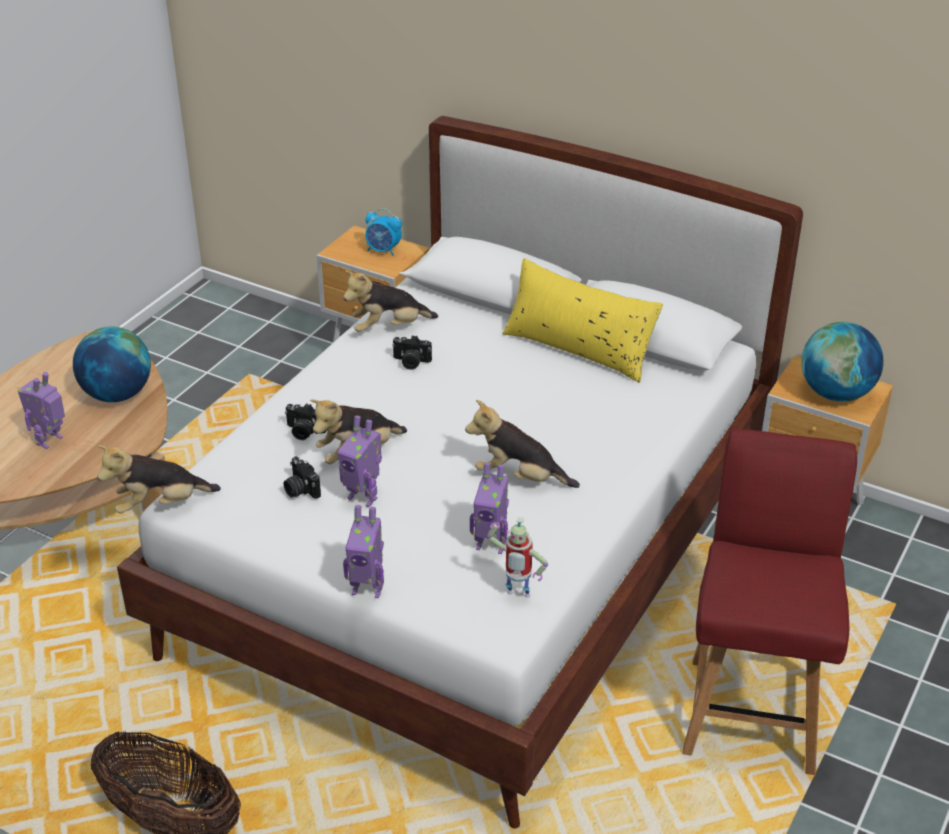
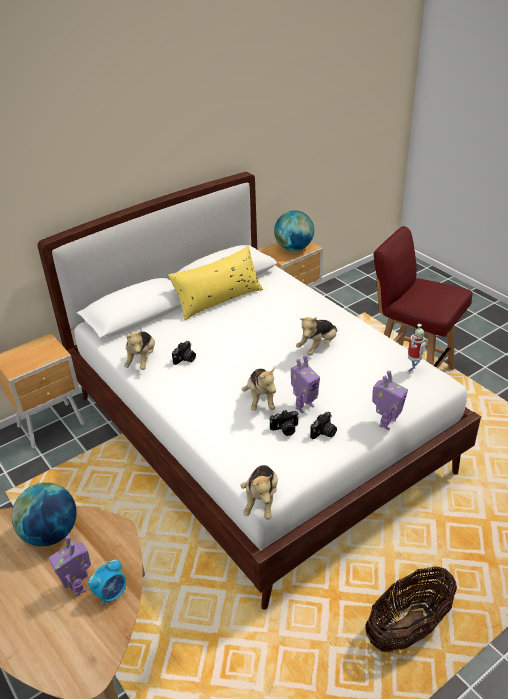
camera: 65 degrees left, 0 degrees up
(304, 432) = (226, 417): camera -> camera (324, 433)
(383, 250) = (35, 351): alarm clock -> alarm clock (111, 594)
(491, 545) = (368, 370): toy robot -> none

